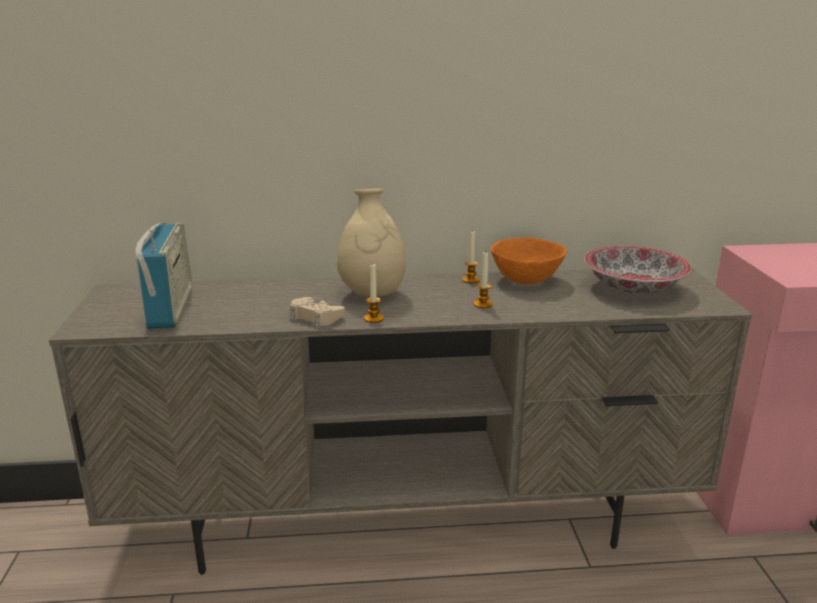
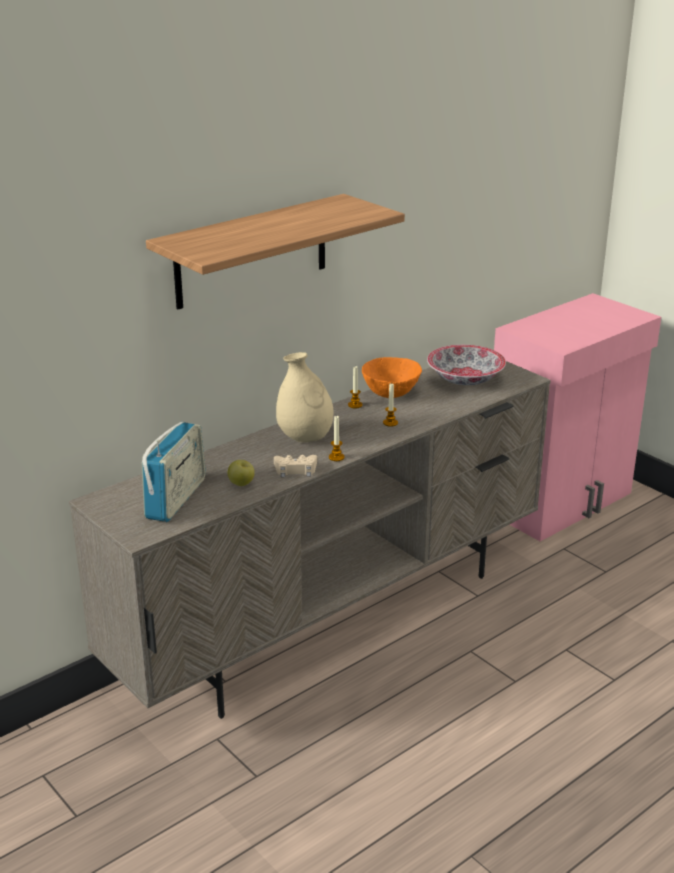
camera: 35 degrees left, 5 degrees up
(170, 308) = (176, 498): radio -> radio turned 60 degrees clockwise
(245, 314) = (241, 484): none -> apple
(343, 57) = (252, 251): none -> shelf

